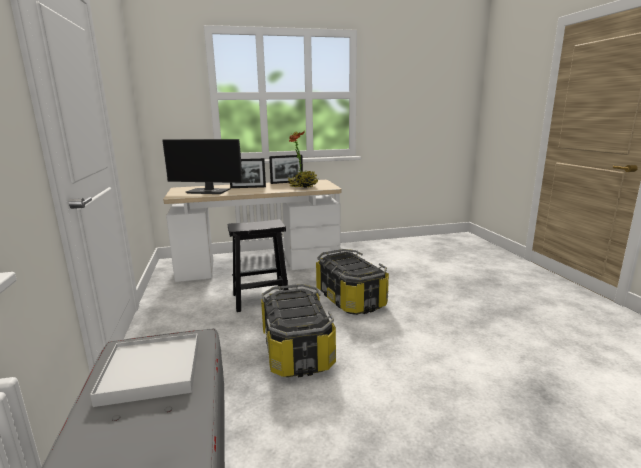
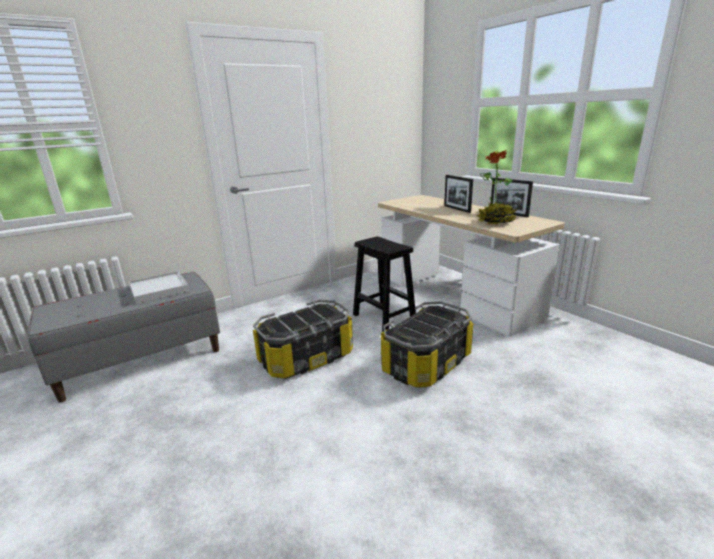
camera: 70 degrees right, 5 degrees up
(209, 191) = (420, 204): monitor -> none

